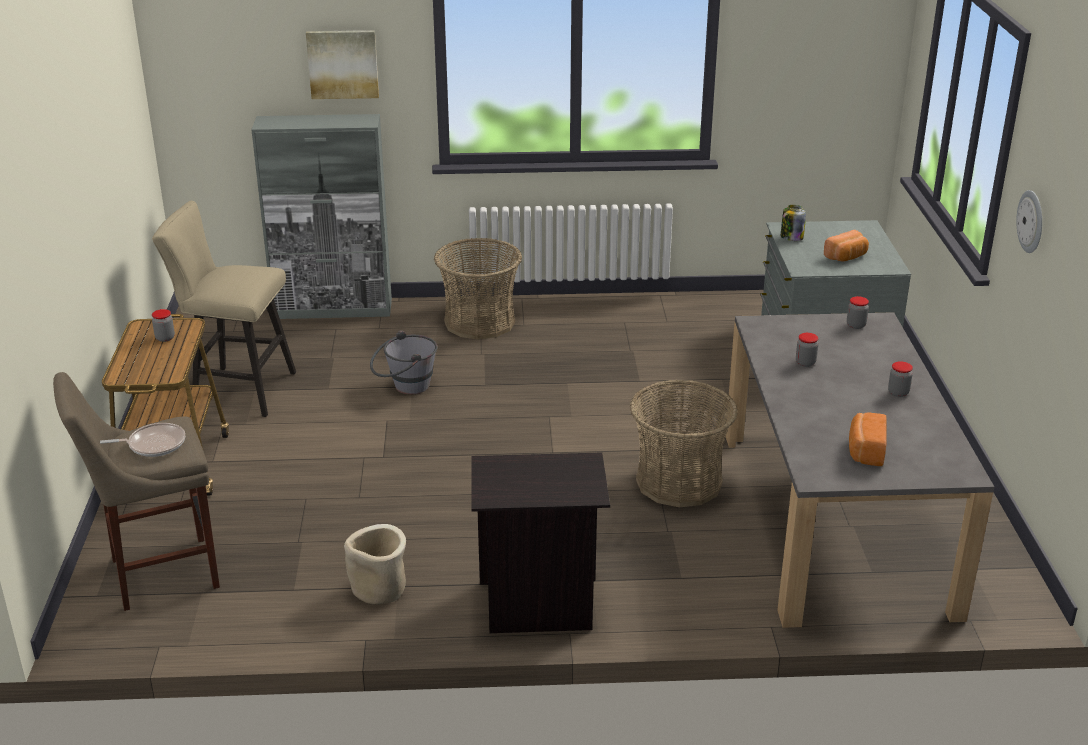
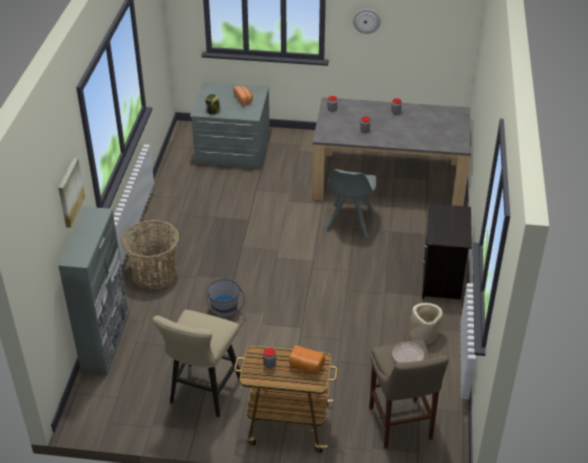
camera: 80 degrees left, 10 degrees up
(678, 482) = (349, 221): basket -> grey chair
(865, 451) = (442, 130): bread -> bread (305, 367)

